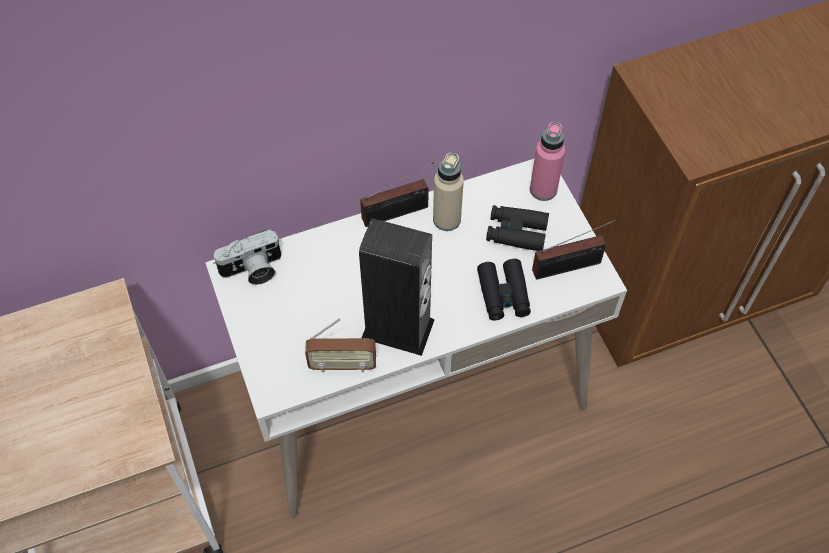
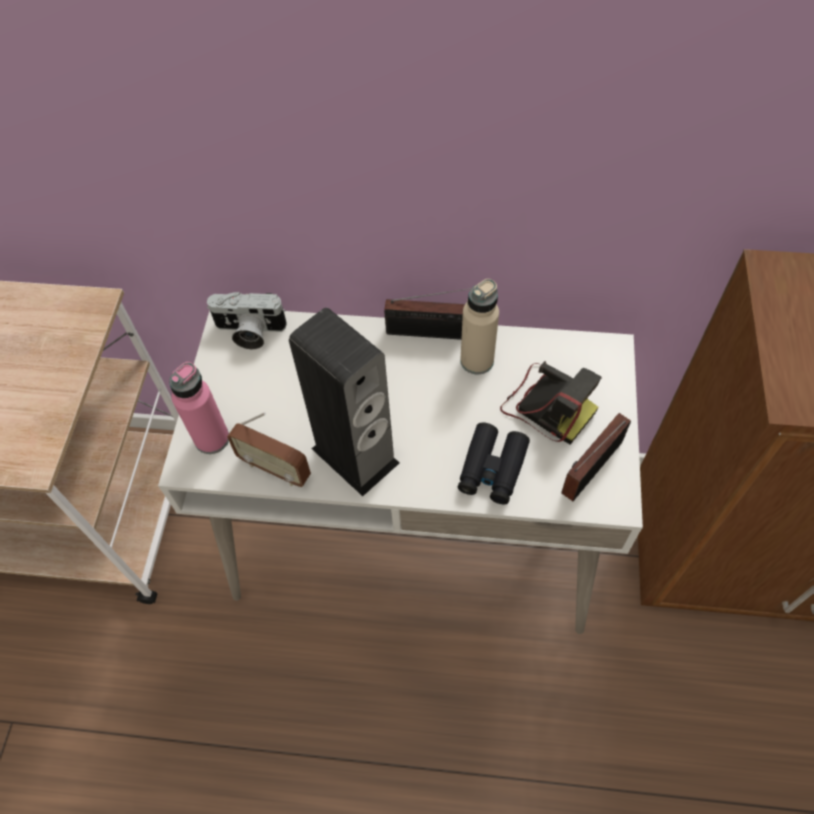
camera: 30 degrees right, 0 degrees up
(516, 232) = (546, 405): black binoculars -> camera
(543, 190) = (604, 371): pink bottle -> pink bottle (212, 439)
(570, 266) = (588, 470): radio -> radio turned 120 degrees clockwise

